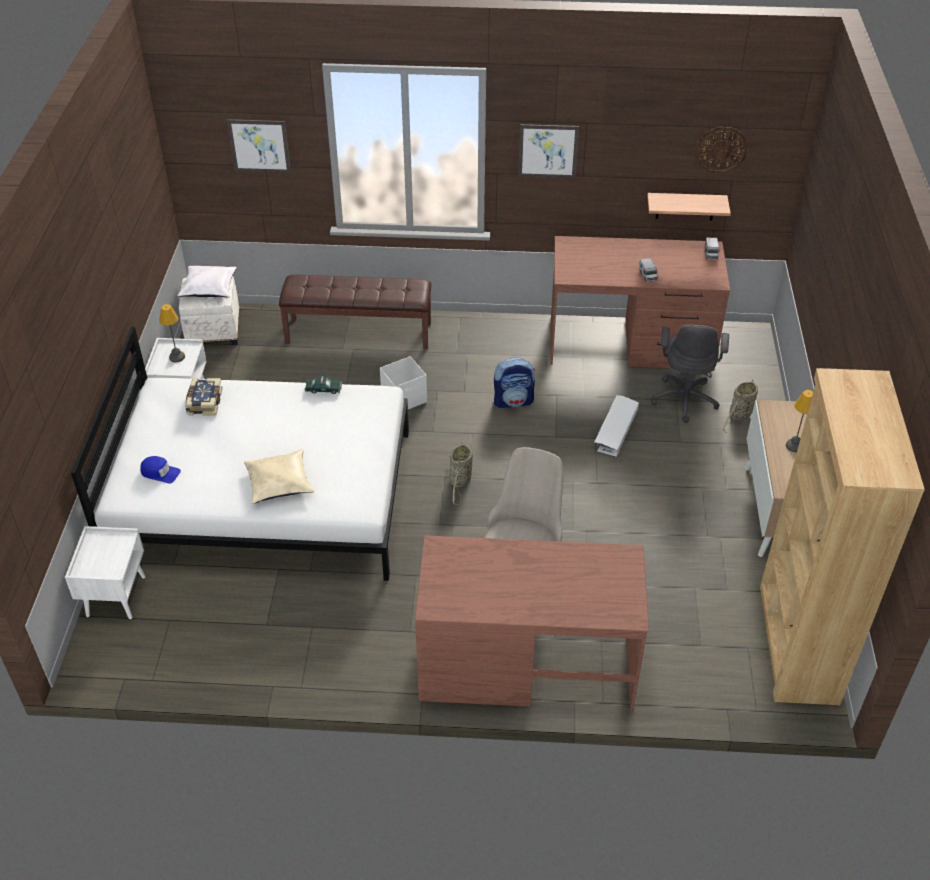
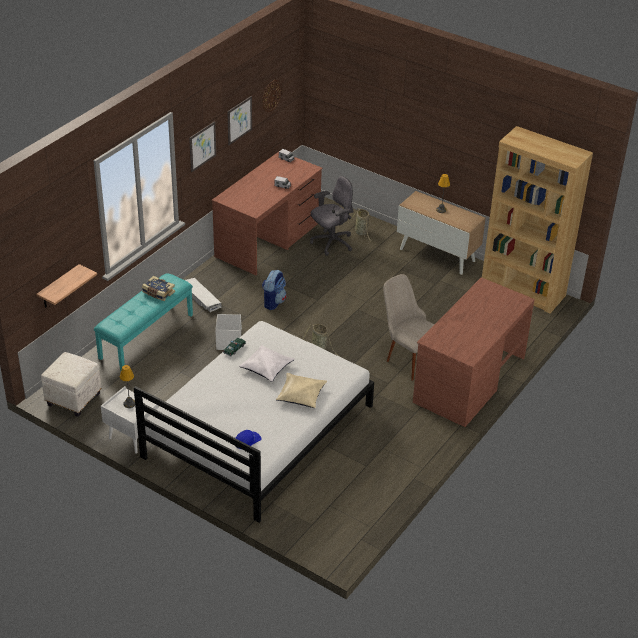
camera: 60 degrees left, 5 degrees down
(115, 595) = (289, 523): white nightstand -> none
(204, 402) = (199, 401): book -> book (158, 293)
(209, 288) = (69, 365): white pillow -> white pillow (267, 367)
(259, 145) = (63, 242): picture -> picture (239, 120)
(359, 332) = (146, 336): brown bench -> turquoise bench
(615, 429) = (332, 277): white storage box -> white storage box (201, 298)
(685, 206) = (261, 140): shelf -> shelf (59, 287)
(685, 399) = (331, 243): grey office chair -> grey office chair turned 75 degrees counterclockwise

